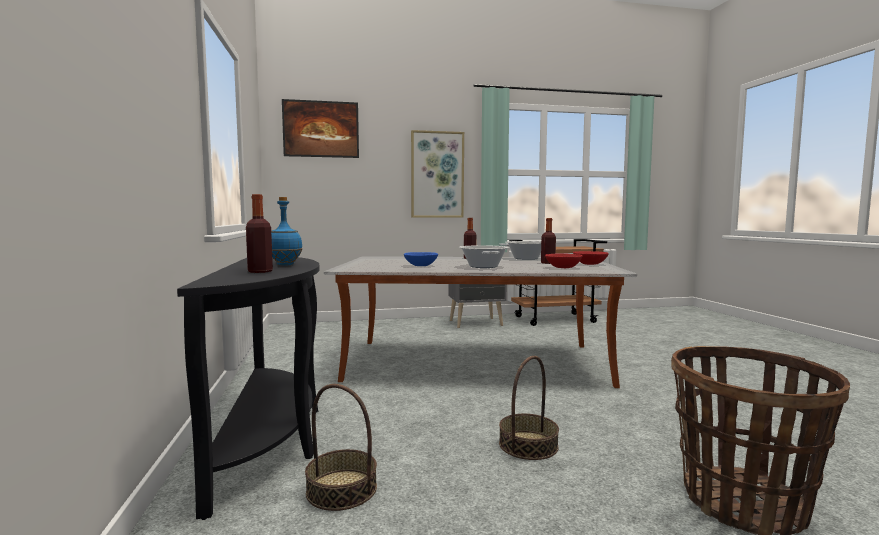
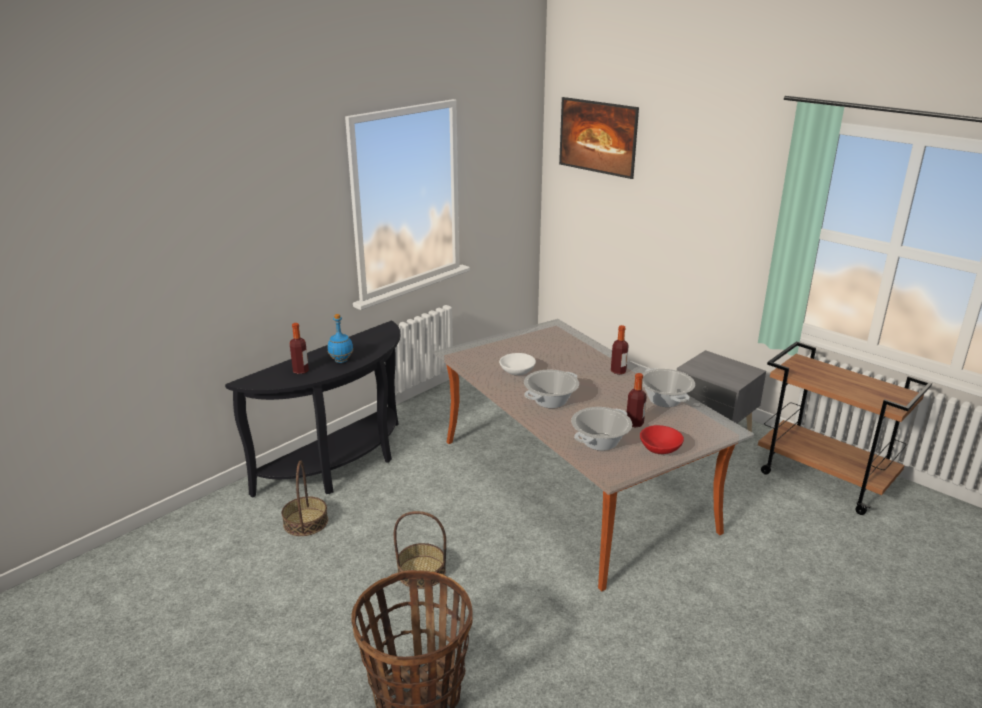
camera: 55 degrees right, 20 degrees up
(421, 265) = (517, 372): blue bowl -> white bowl
(437, 175) = (724, 219): picture -> none
(563, 267) = (600, 442): red bowl -> cooking pot

